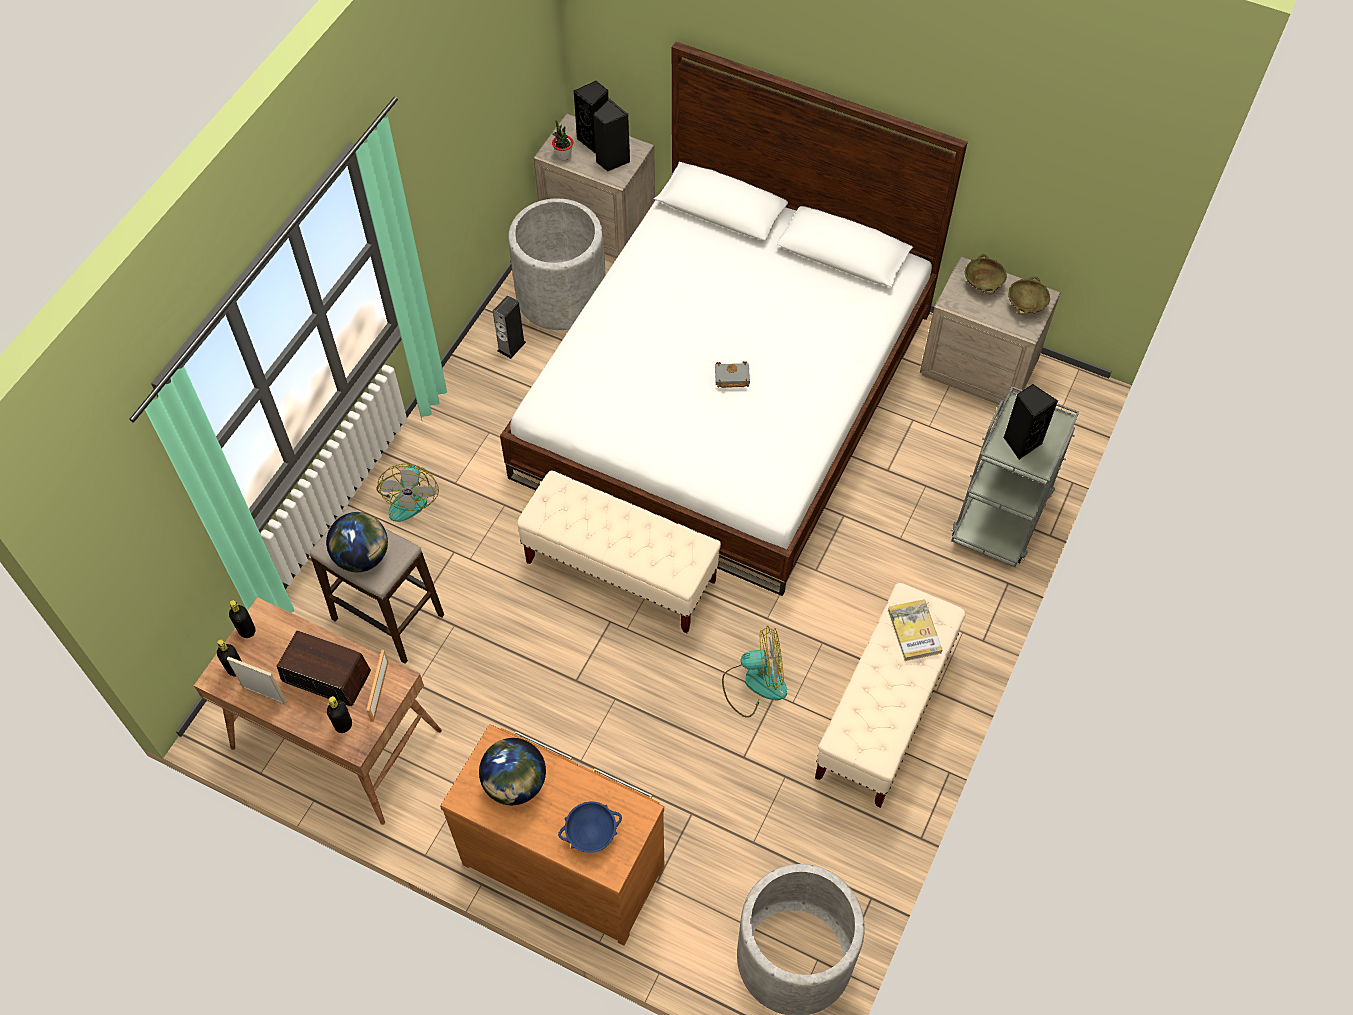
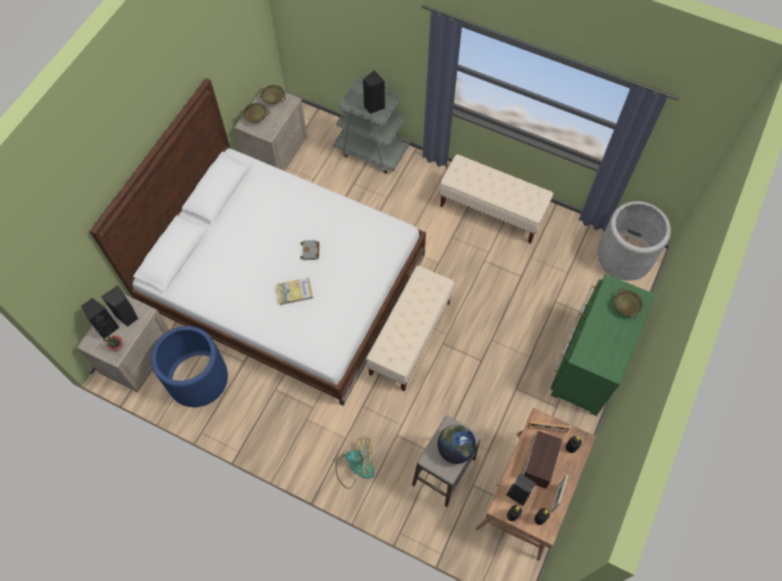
camera: 90 degrees left, 5 degrees up
(511, 346) = (237, 409): speaker -> speaker (517, 494)
(515, 784) = (602, 346): globe -> none
(561, 296) = (197, 379): grey planter -> blue planter
(564, 860) = (587, 363): brown dresser -> green dresser
(591, 834) = (625, 307): blue bowl -> beige bowl
(754, 683) = (478, 270): fan -> none
(914, 631) = (471, 175): book -> book (295, 292)

